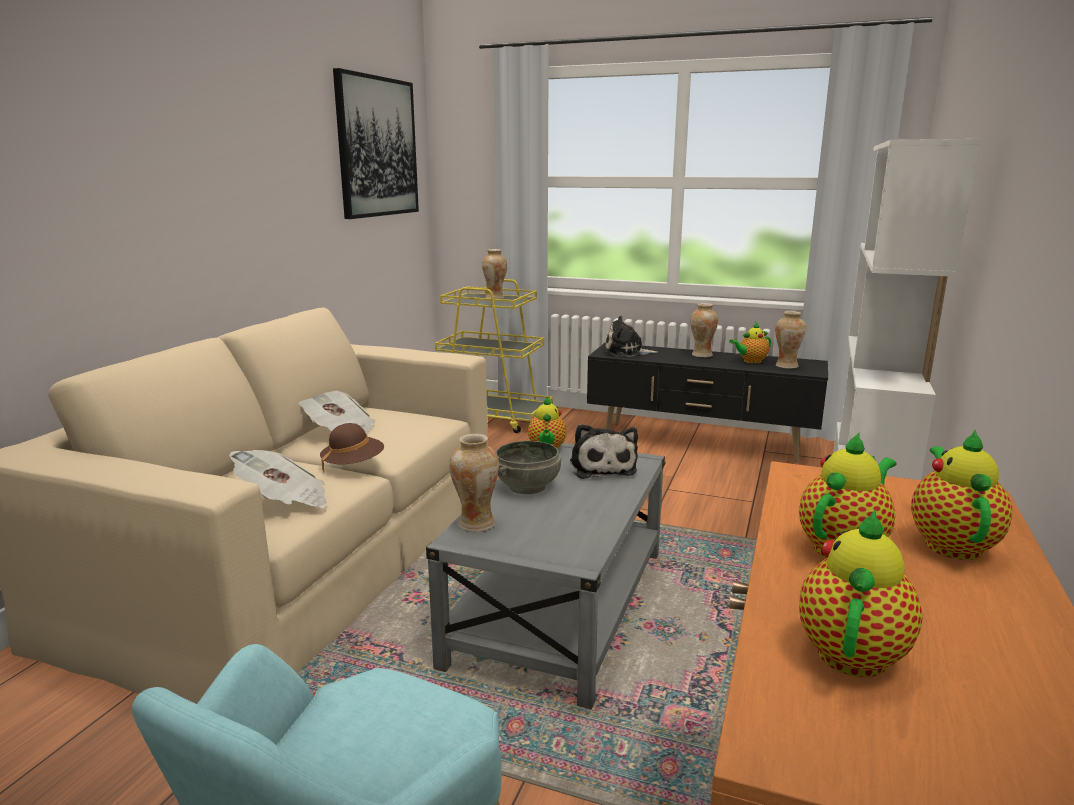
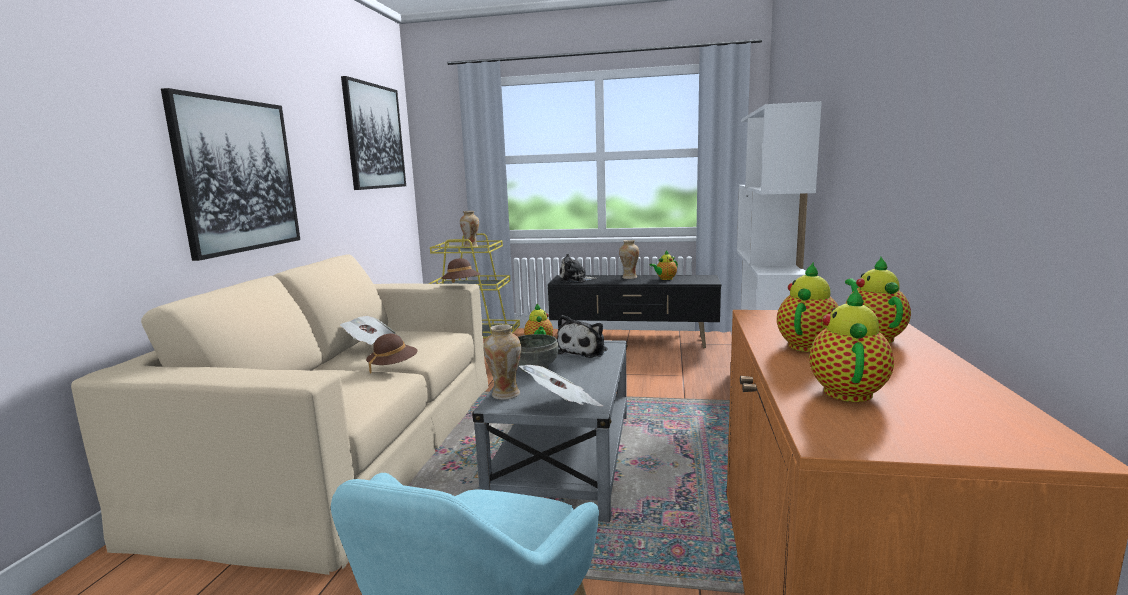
camera: 10 degrees left, 5 degrees down
(185, 206) = (238, 176): none -> picture
(285, 501) = (347, 395): newspaper -> newspaper (562, 405)
(461, 358) = (462, 285): none -> brown hat
(601, 467) = (584, 351): plush toy -> plush toy turned 45 degrees clockwise
(786, 366) = (690, 279): vase -> none

